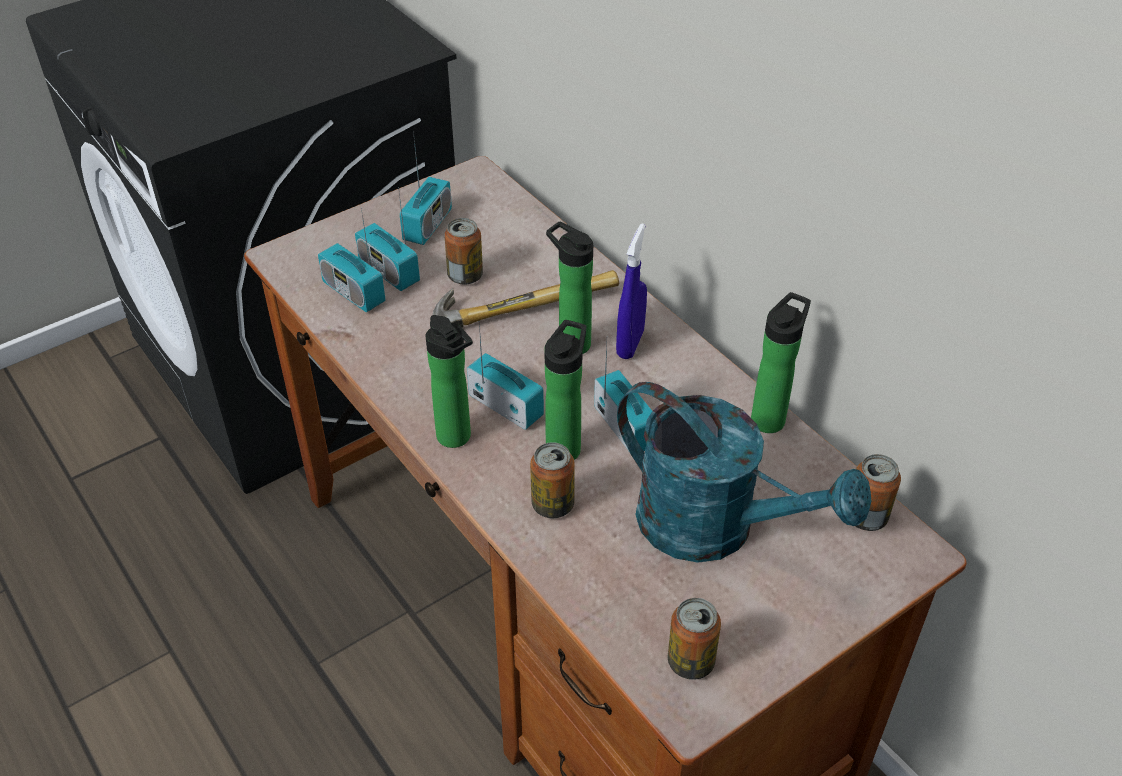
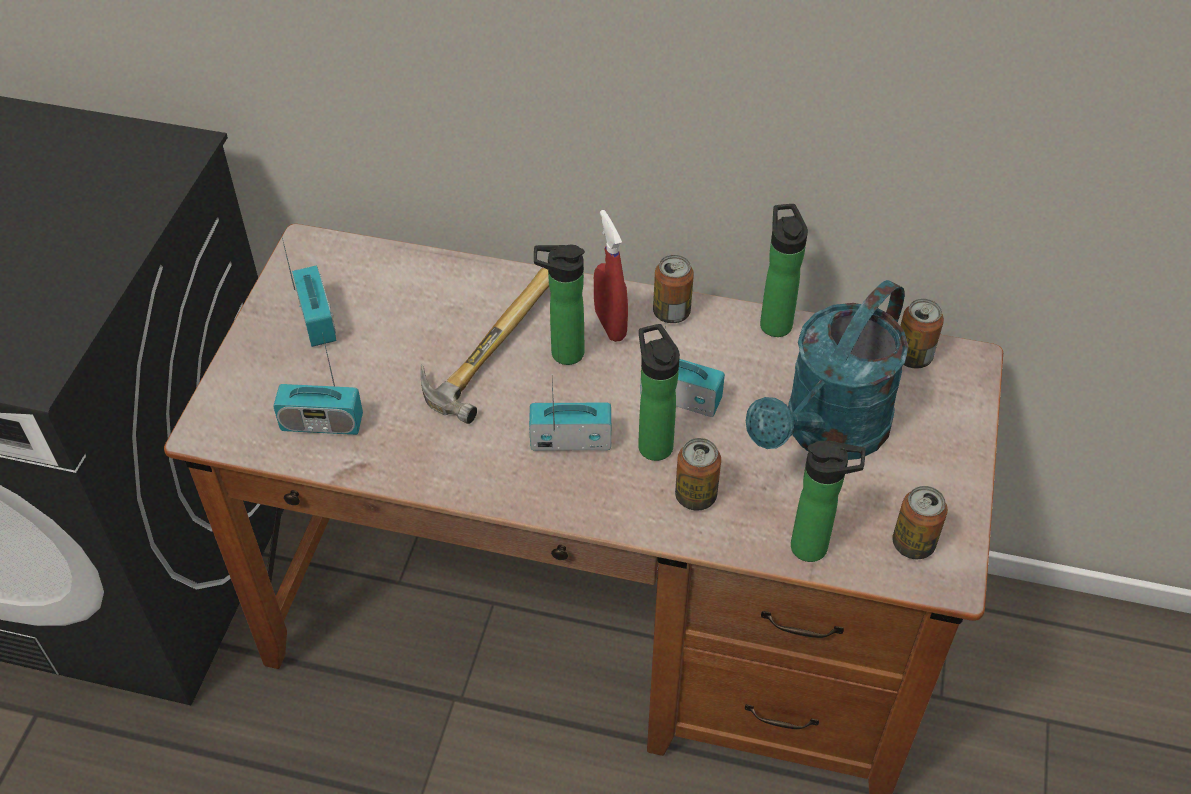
camera: 40 degrees left, 5 degrees up
(389, 272) = (332, 384): radio -> none
(457, 439) = (563, 494): bottle -> bottle (815, 548)
(465, 276) = (407, 347): can -> can (671, 312)
(630, 344) = (610, 325): blue spray bottle -> red spray bottle
(715, 528) = (826, 433): turquoise watering can -> turquoise watering can turned 135 degrees clockwise

